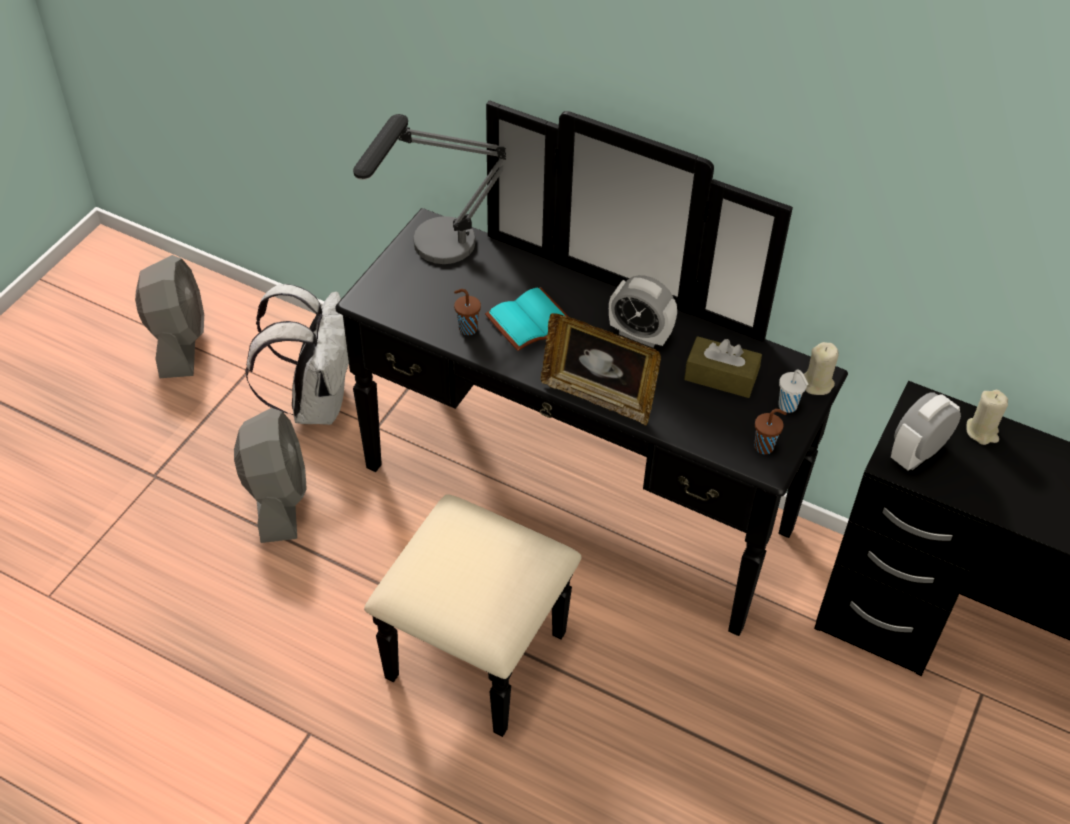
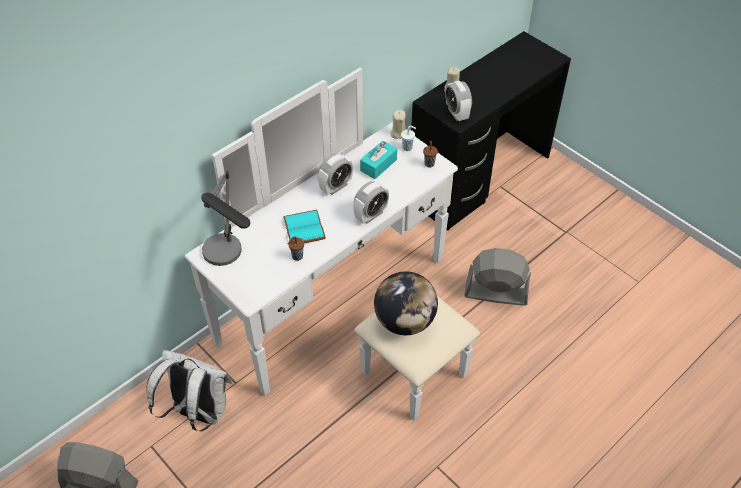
camera: 70 degrees left, 0 degrees up
(277, 497) = (265, 449): grey fan -> grey fan (495, 293)
(473, 550) = (405, 321): none -> globe
(556, 533) = (351, 315): black dresser -> white dresser
(598, 396) = (371, 215): picture frame -> alarm clock
(721, 376) = (378, 165): brown tissue box -> turquoise tissue box

